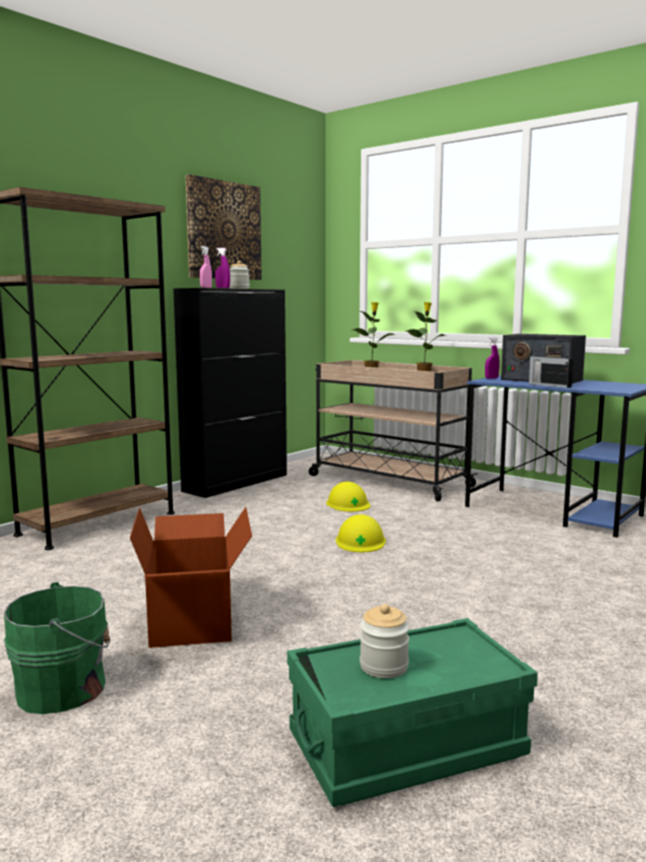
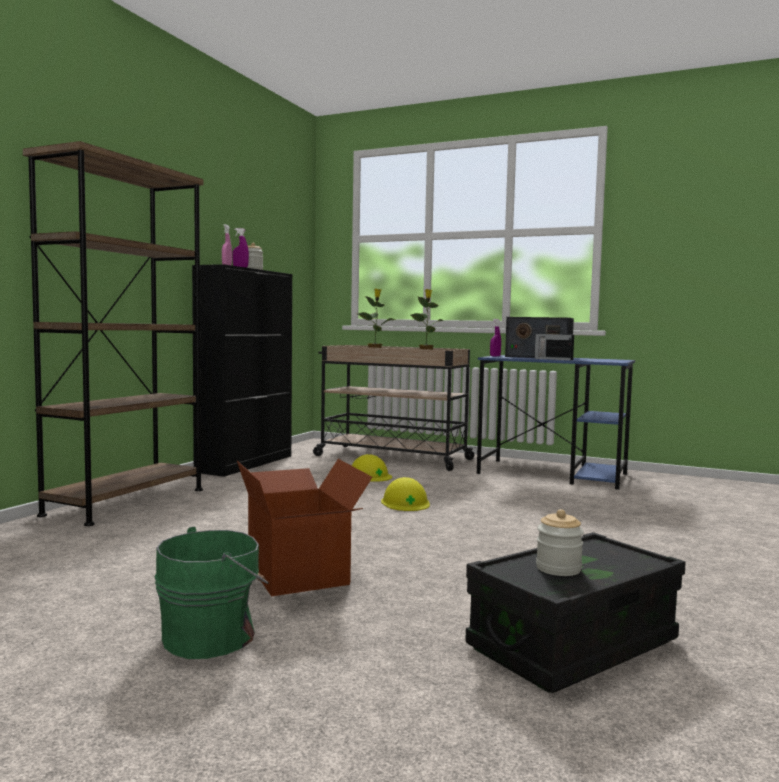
camera: 15 degrees left, 5 degrees down
(223, 230) = (234, 214): picture -> none
(406, 746) = (573, 644): green storage box -> black storage box

